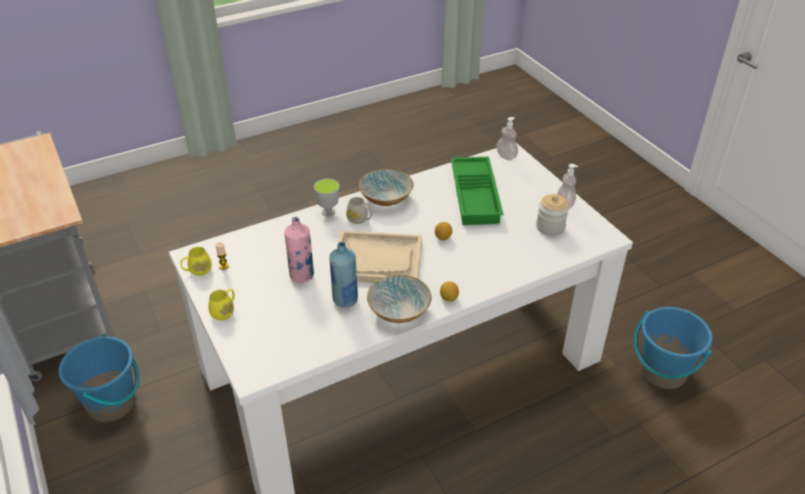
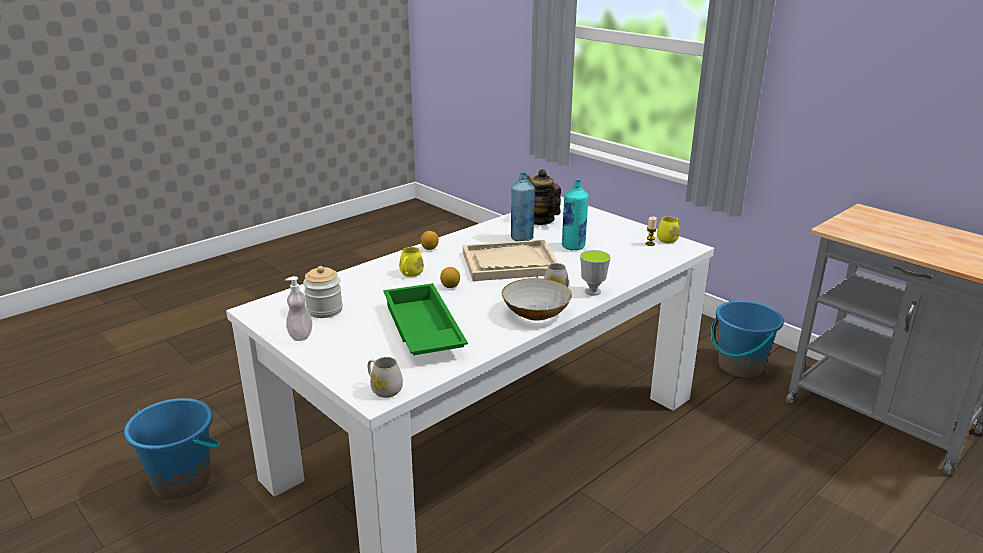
camera: 165 degrees right, 15 degrees down
(224, 311) = (615, 223): yellow mug -> yellow mug (410, 274)
(302, 275) = (573, 246): pink bottle -> turquoise bottle
(304, 333) = (541, 220): none -> teapot
(400, 310) = (470, 238): bowl -> none
(506, 156) = (384, 389): soap dispenser -> white mug

